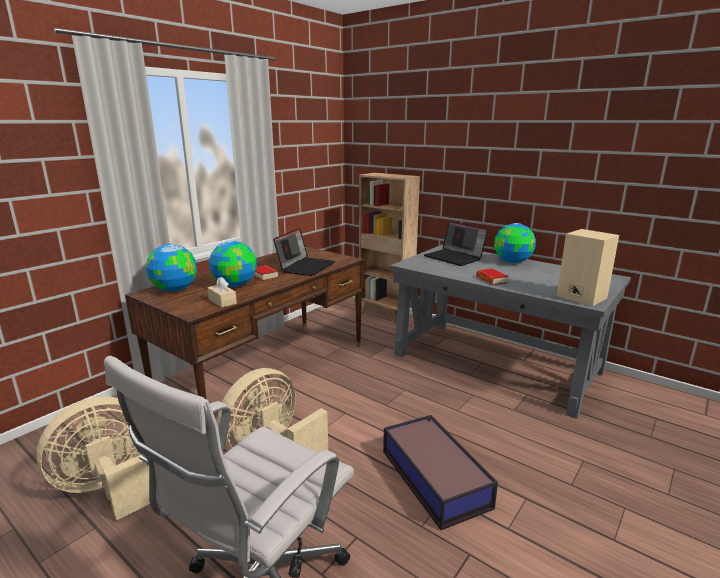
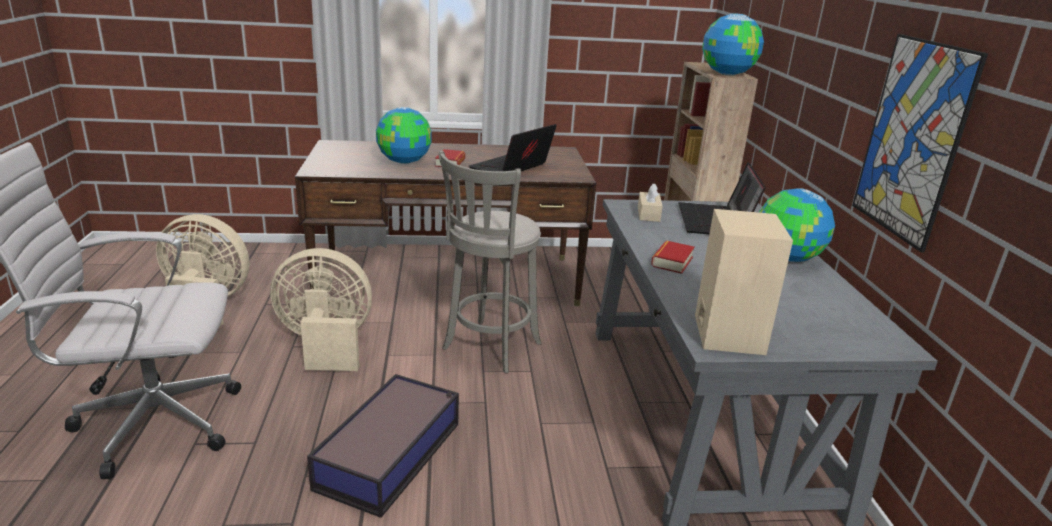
camera: 45 degrees right, 5 degrees up
(174, 289) = (355, 148): globe -> globe (727, 74)
(222, 301) = (357, 170): beige tissue box -> beige tissue box (648, 214)
(306, 267) = (511, 168): laptop -> laptop turned 150 degrees clockwise
(364, 391) = (489, 348): none -> grey stool
(574, 184) = (912, 140): none -> picture

